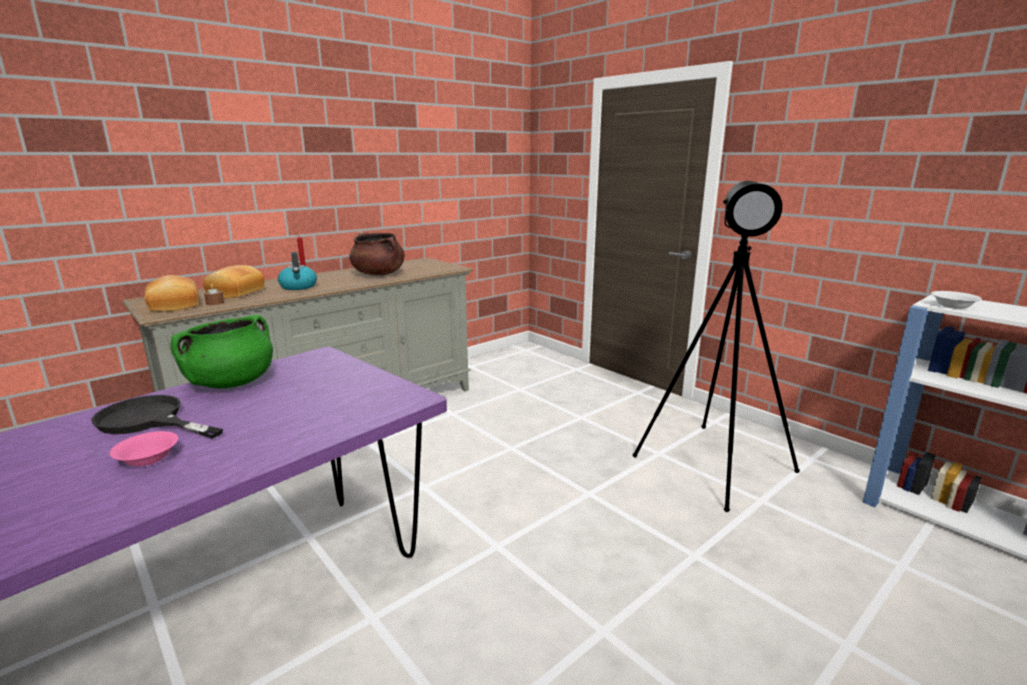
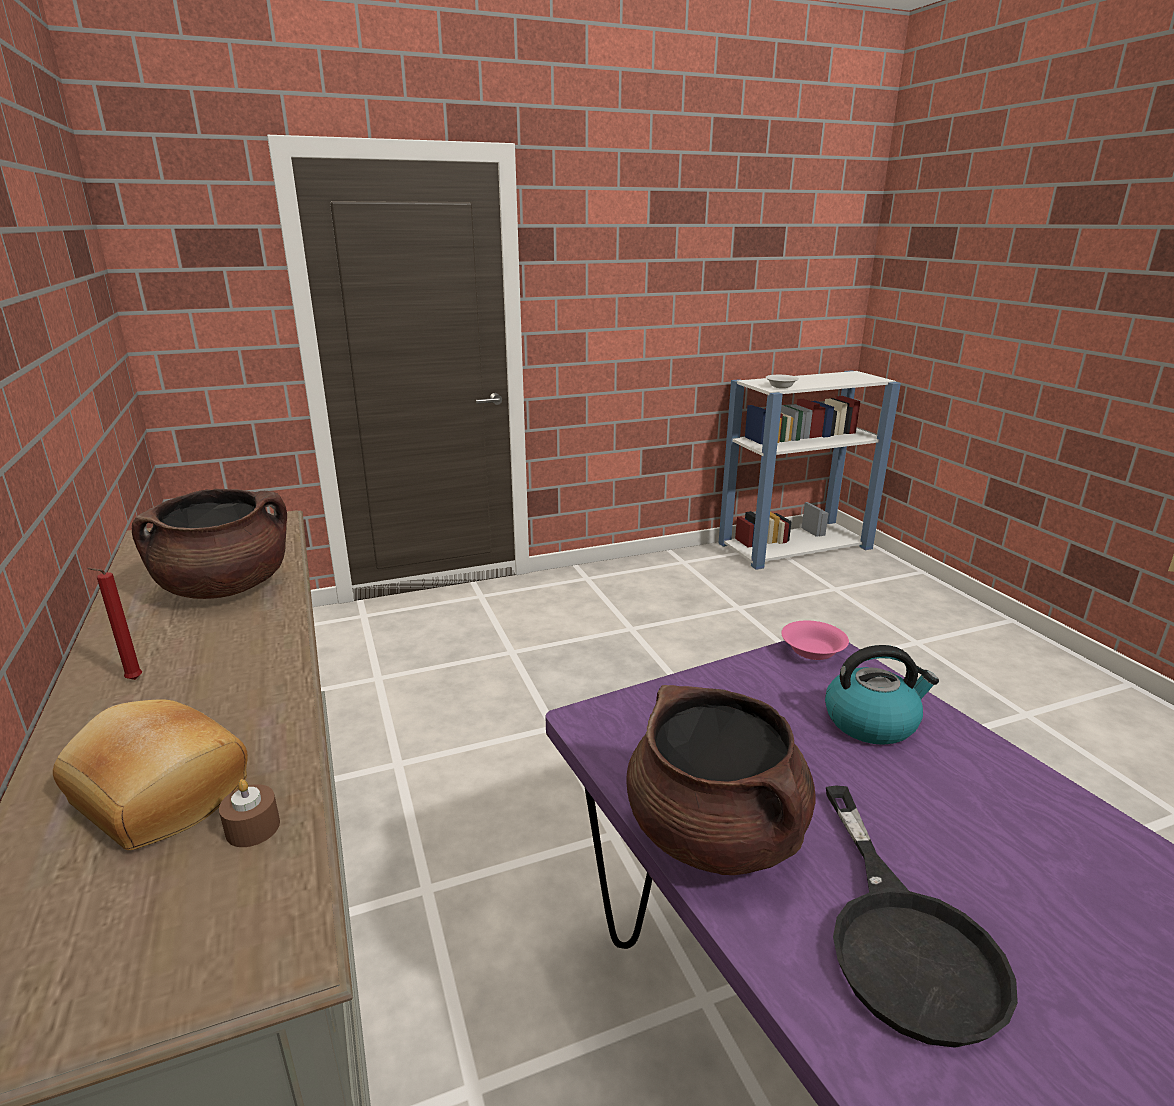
camera: 70 degrees left, 5 degrees up
(147, 459) = (1063, 910): pink bowl -> pink bowl (813, 652)
(149, 421) = (904, 940): black frying pan -> black frying pan turned 45 degrees counterclockwise
(173, 305) = (184, 929): bread -> none
(231, 383) = (715, 834): green cooking pot -> brown cooking pot
(298, 287) = (219, 688): kettle -> kettle (871, 721)
(713, 465) = (670, 608): black floor lamp -> none

